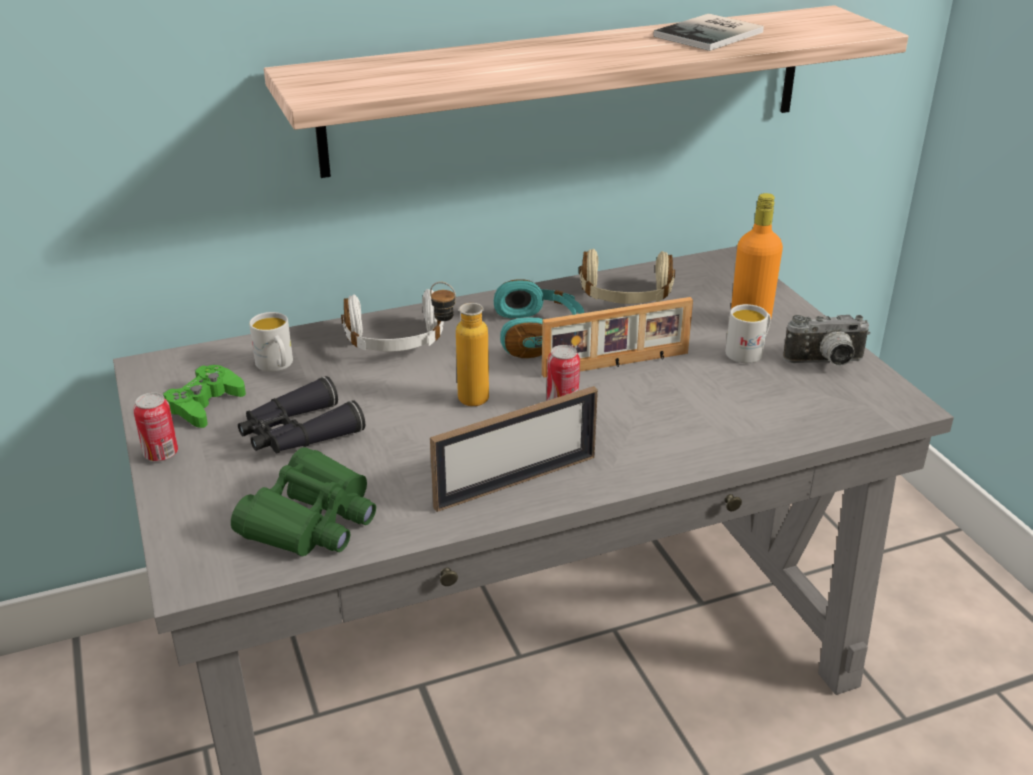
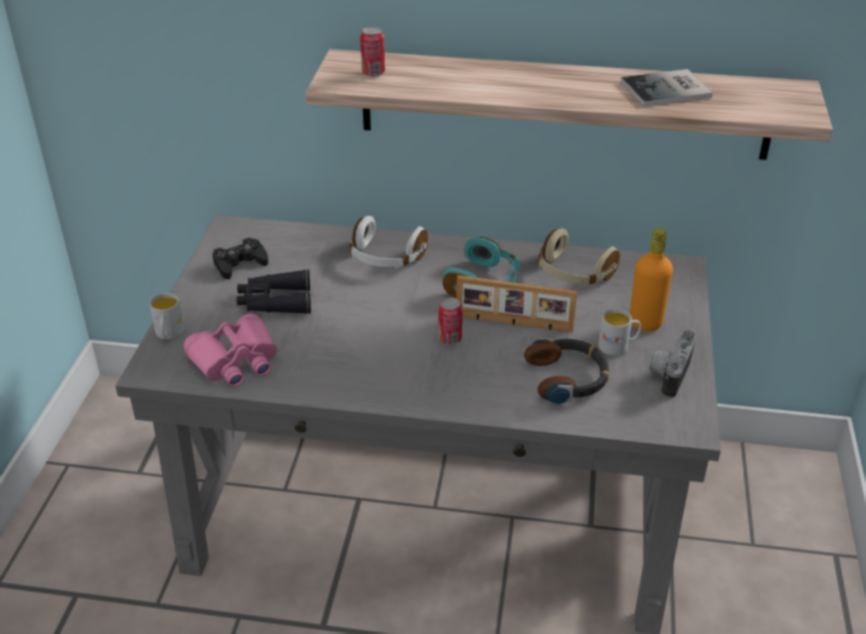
camera: 30 degrees right, 5 degrees up
(161, 454) = (192, 288): can -> can (373, 73)
(205, 404) = (240, 264): green game controller -> black game controller
(277, 366) = (301, 251): white mug -> white mug (169, 334)
(311, 520) = (235, 361): green binoculars -> pink binoculars
(461, 396) = (391, 311): bottle -> none
(516, 482) = (370, 381): picture frame -> none
(732, 399) = (568, 378): none -> headphones
(826, 363) = (667, 375): camera -> camera turned 90 degrees clockwise

